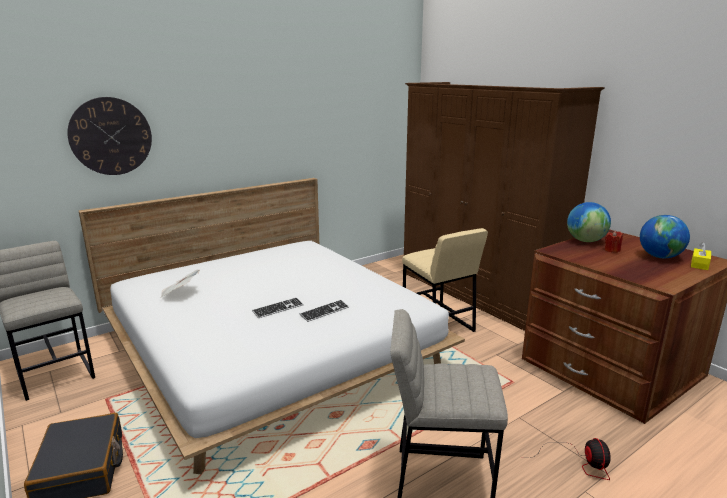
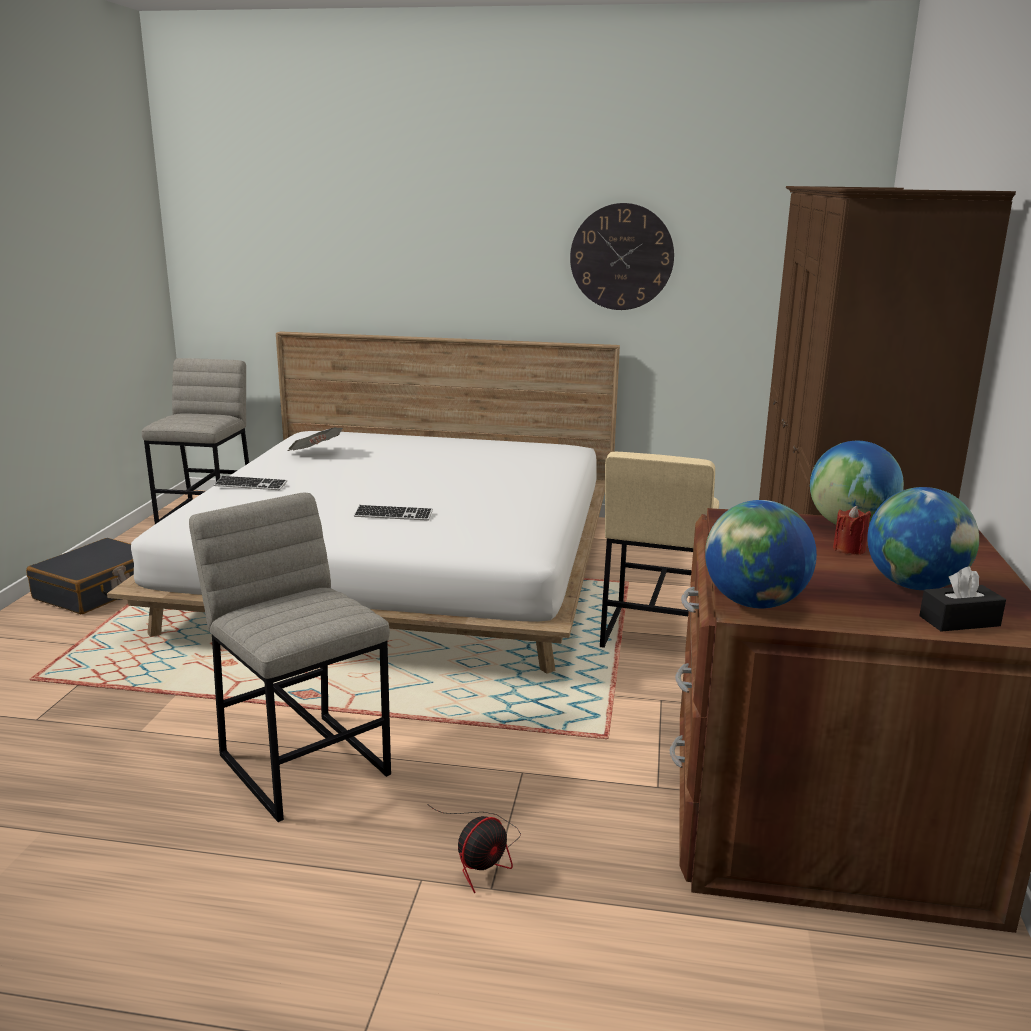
camera: 45 degrees right, 0 degrees up
(111, 136) = (326, 243): wall clock -> wall clock (621, 257)
(278, 309) = (358, 496): keyboard -> keyboard (250, 485)
(658, 283) = (754, 603): none -> globe
(699, 264) = (959, 621): yellow tissue box -> black tissue box

